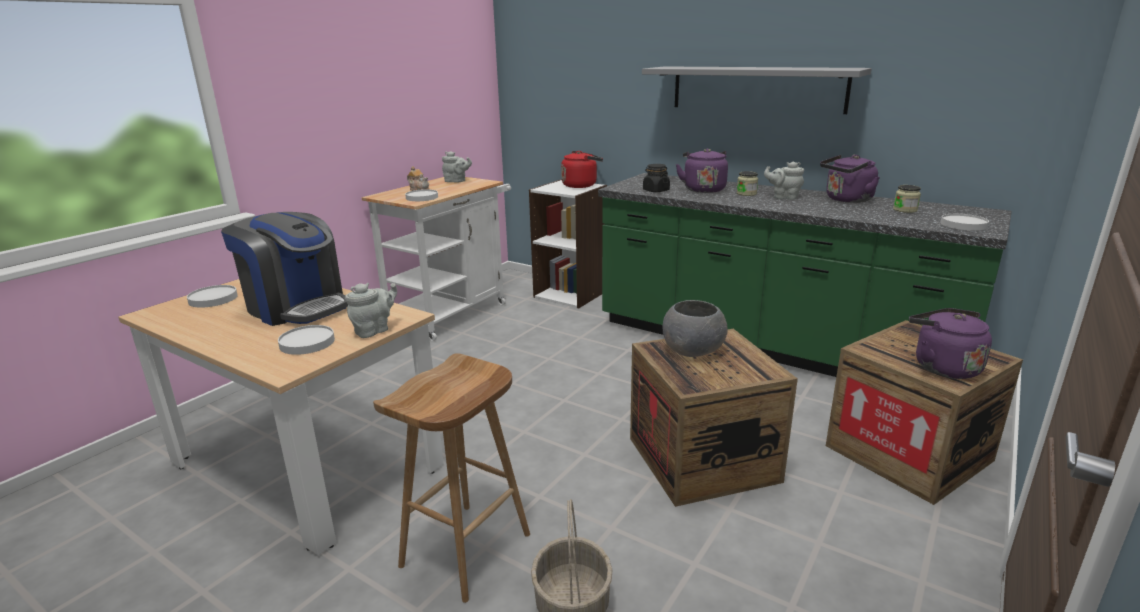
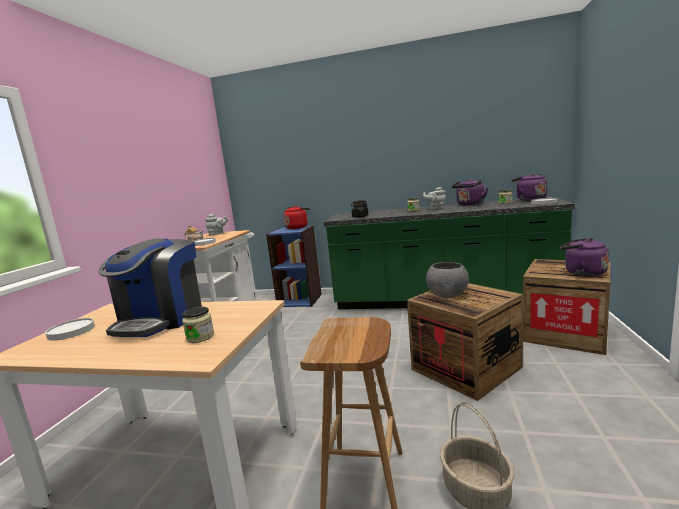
camera: 20 degrees left, 10 degrees down
(297, 307) = (161, 319): coffee machine -> coffee machine turned 90 degrees clockwise
(307, 342) = (200, 337): white plate -> jar
(374, 330) = (250, 318): grey teapot -> none
(571, 294) = (300, 300): white bookcase -> blue bookcase
(703, 189) = (386, 212): purple kettle -> purple kettle (529, 200)
(757, 89) = (401, 153): grey shelf -> none

